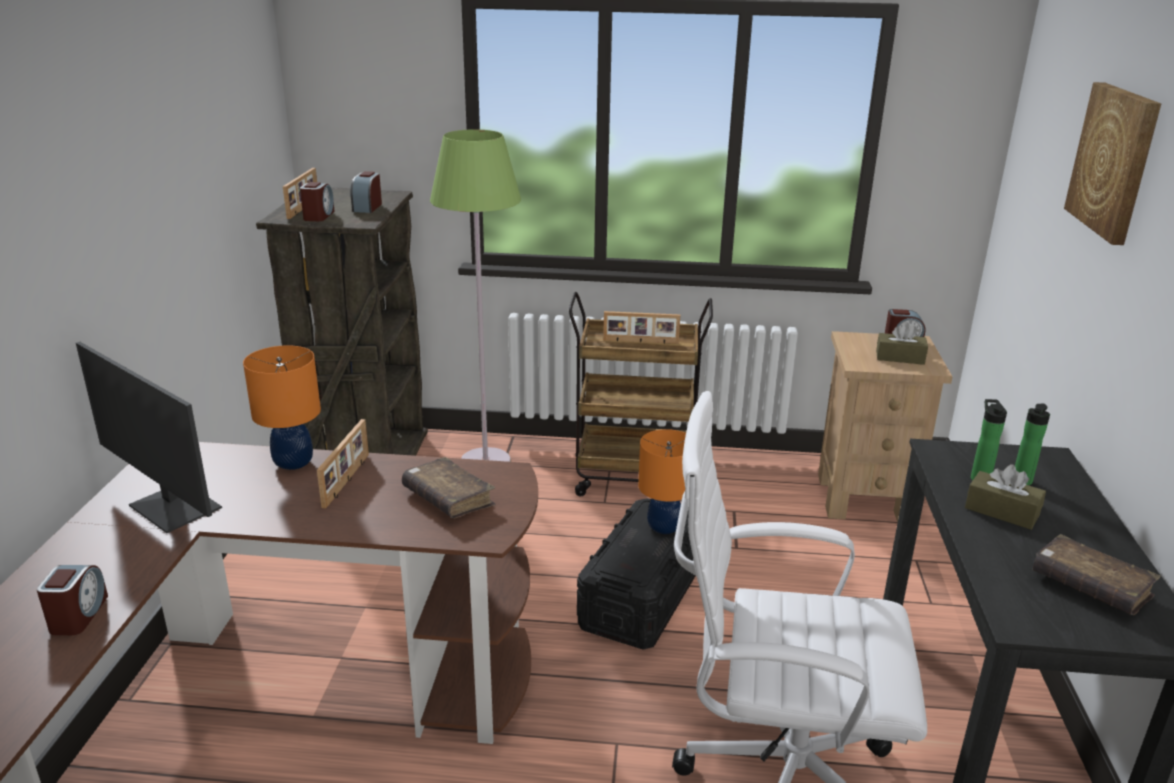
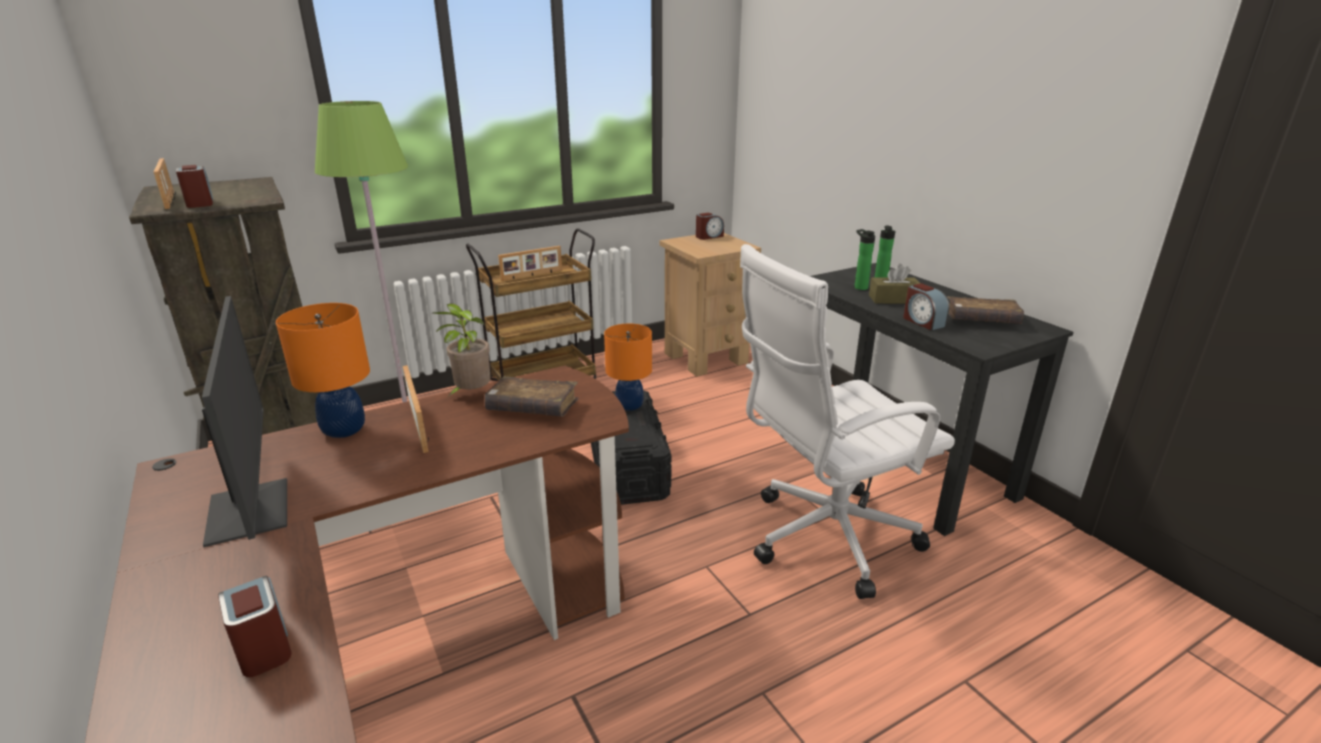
camera: 35 degrees left, 0 degrees up
(173, 508) = (252, 510): monitor -> monitor turned 120 degrees counterclockwise
(367, 207) = (245, 191): alarm clock -> alarm clock (923, 322)
(417, 465) = (471, 395): none -> potted plant
(900, 357) = (719, 245): brown tissue box -> none
(1114, 161) = (868, 64): picture -> none

